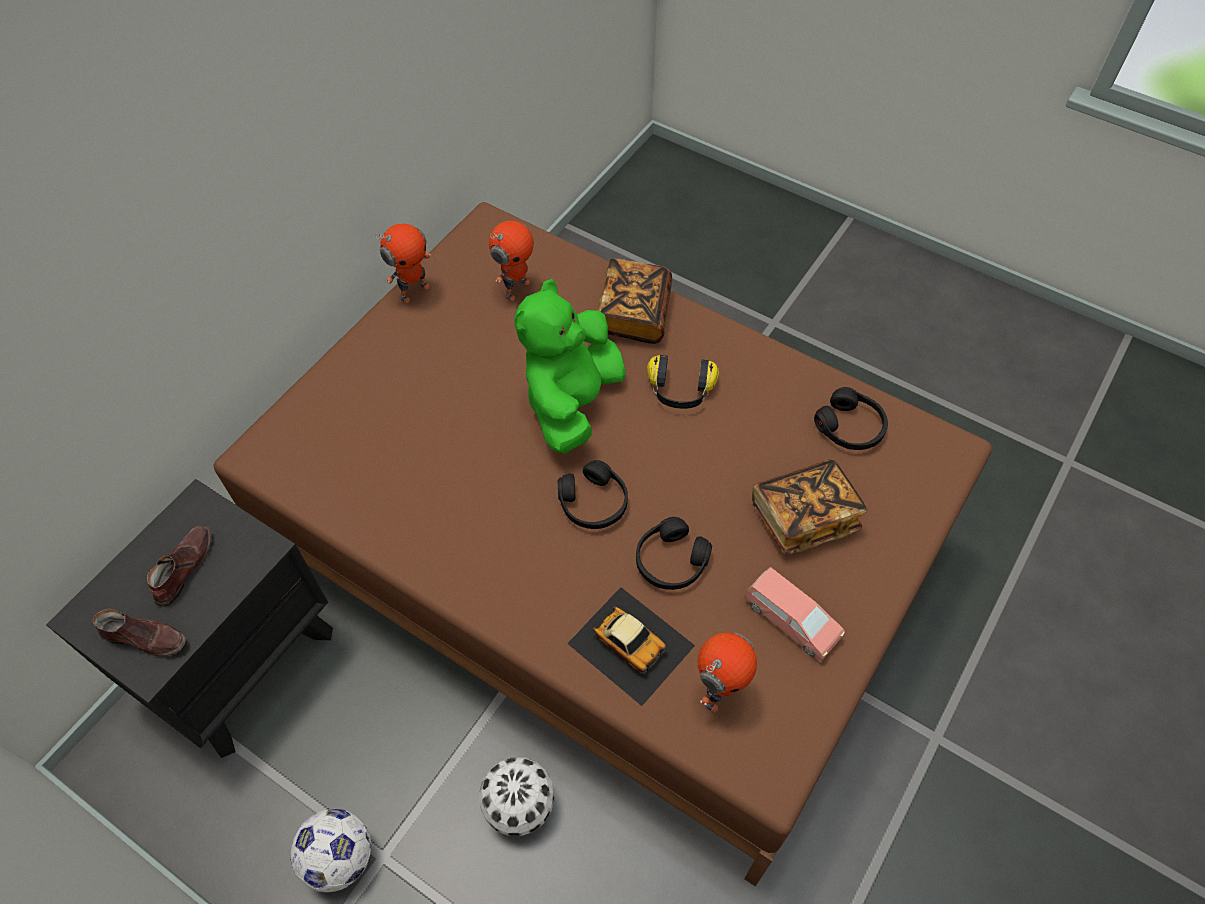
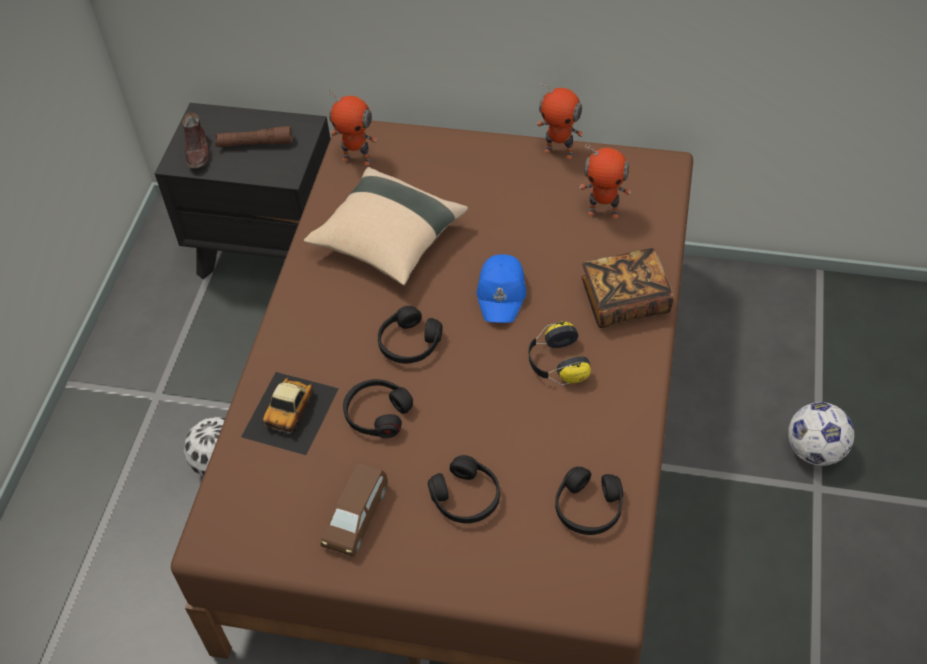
camera: 70 degrees right, 5 degrees down
(184, 568) = (254, 143): brown shoe -> brown flashlight
(339, 857) = (149, 371): football -> football (815, 450)
(441, 476) = (388, 241): none -> beige pillow
(572, 402) = (502, 293): green plush toy -> blue cap
(718, 692) = (271, 484): toy robot -> toy robot (357, 158)
(791, 620) = (356, 517): pink toy car -> brown toy car
(803, 517) = (466, 497): book -> black headphones

